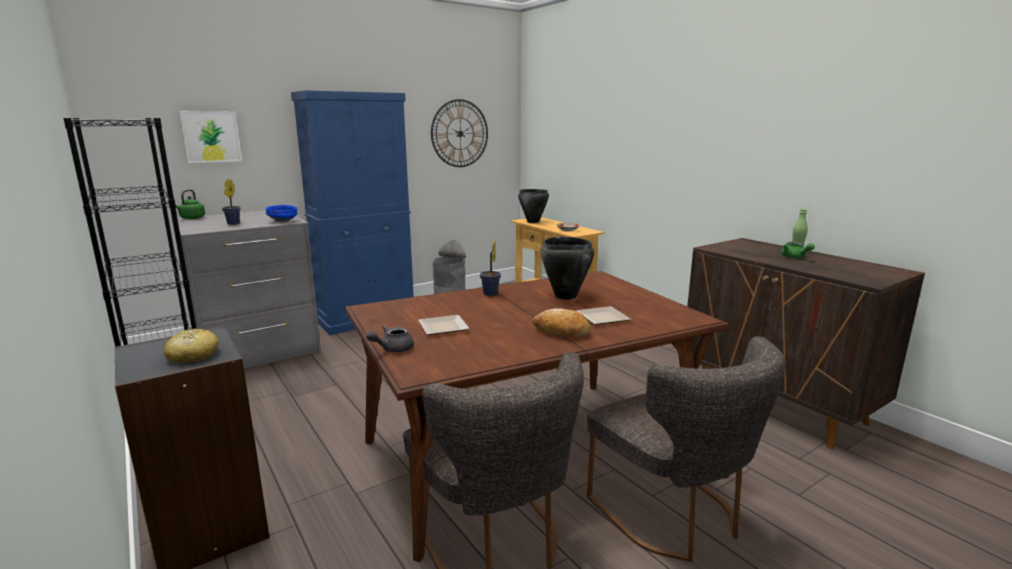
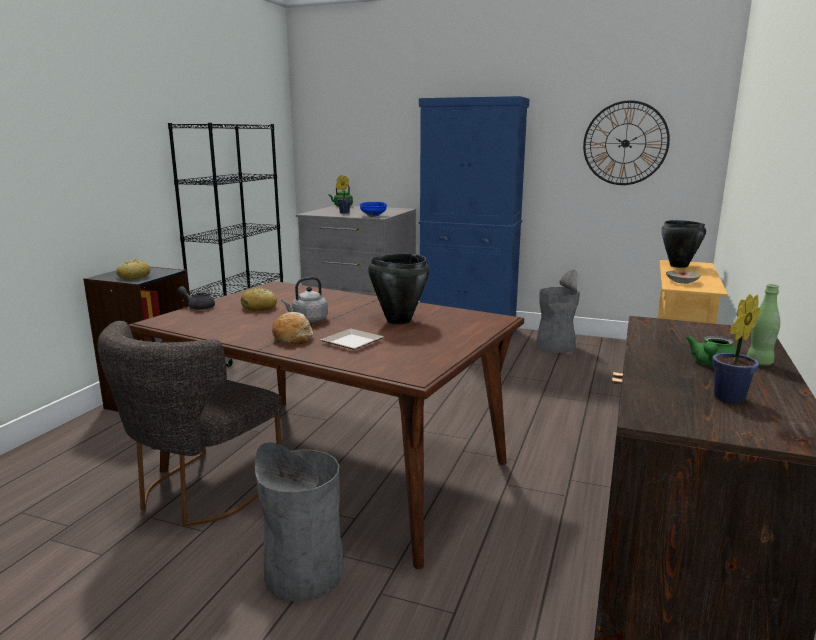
camera: 55 degrees right, 0 degrees up
(211, 136) = (371, 141): picture -> none
(444, 327) = (259, 307): plate -> bread
(490, 294) = (361, 301): potted plant -> potted plant (726, 399)
(519, 319) = (308, 320): none -> grey kettle
(674, 516) = (304, 574): grey chair -> grey trash can

